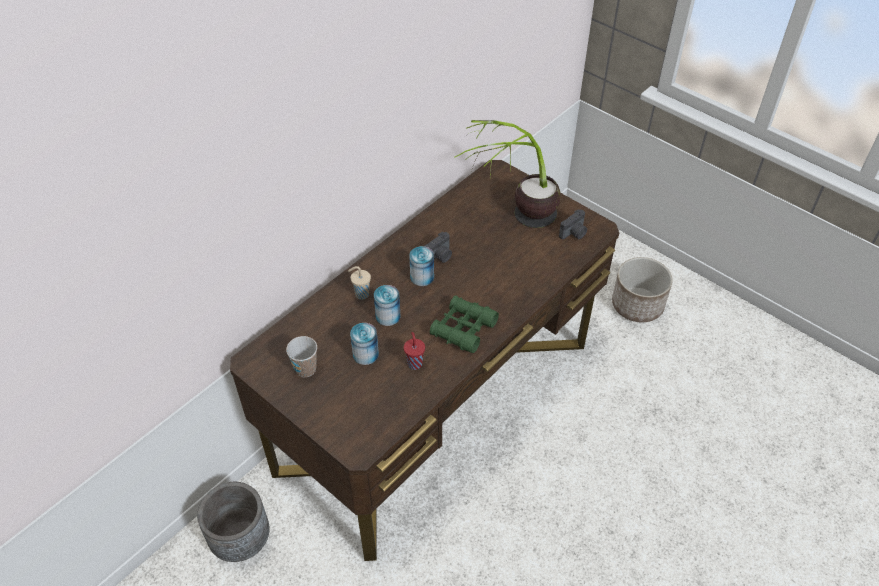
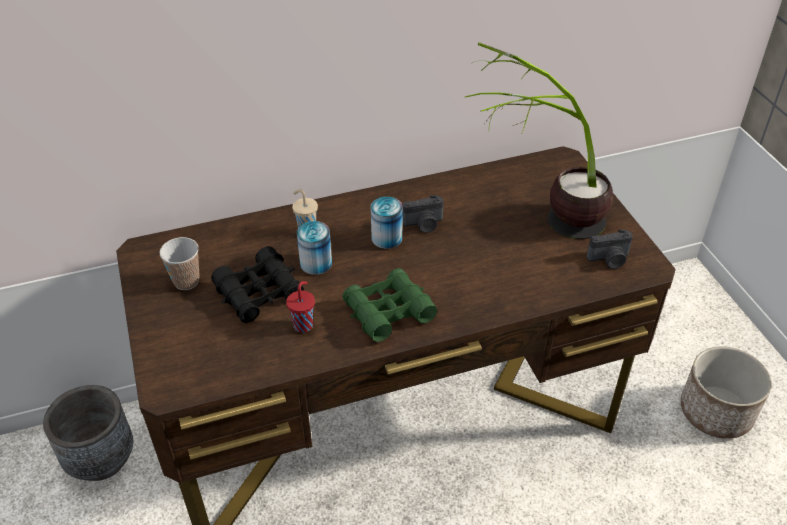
camera: 30 degrees right, 5 degrees down
(365, 354) = (259, 292): can -> black binoculars

